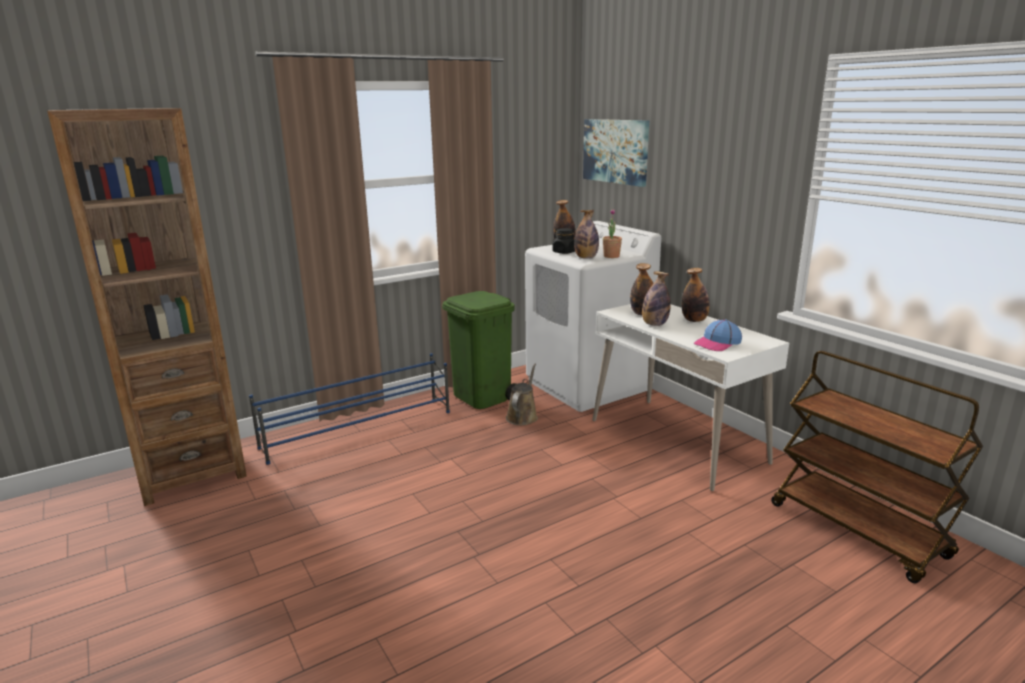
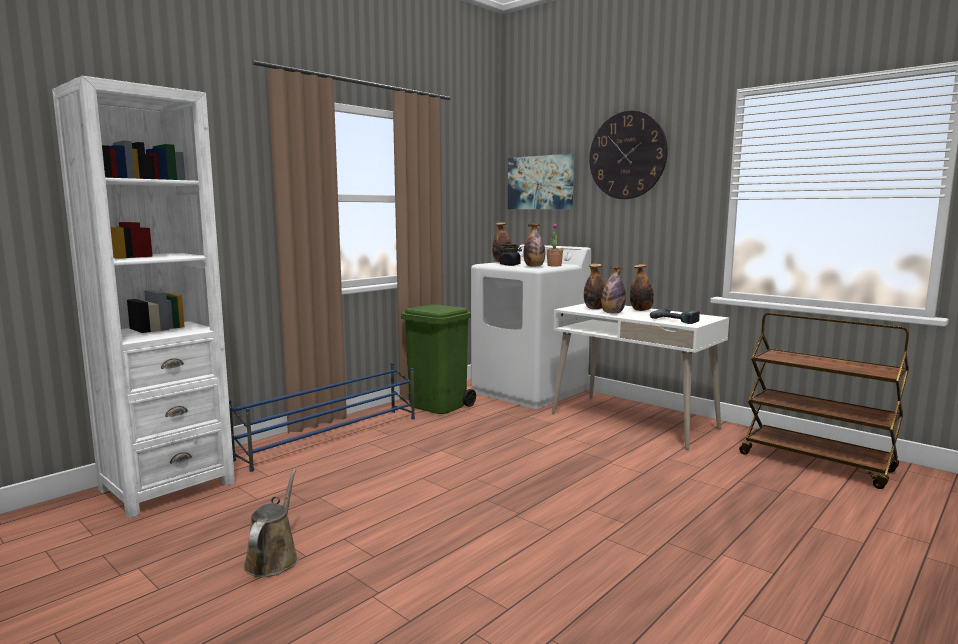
camera: 15 degrees left, 10 degrees down
(191, 473) = (167, 486): brown bookcase -> white bookcase
(522, 416) = (486, 416): brown watering can -> brown watering can (273, 559)
(703, 128) = (627, 155): none -> wall clock
(717, 343) = (676, 319): cap -> power drill

